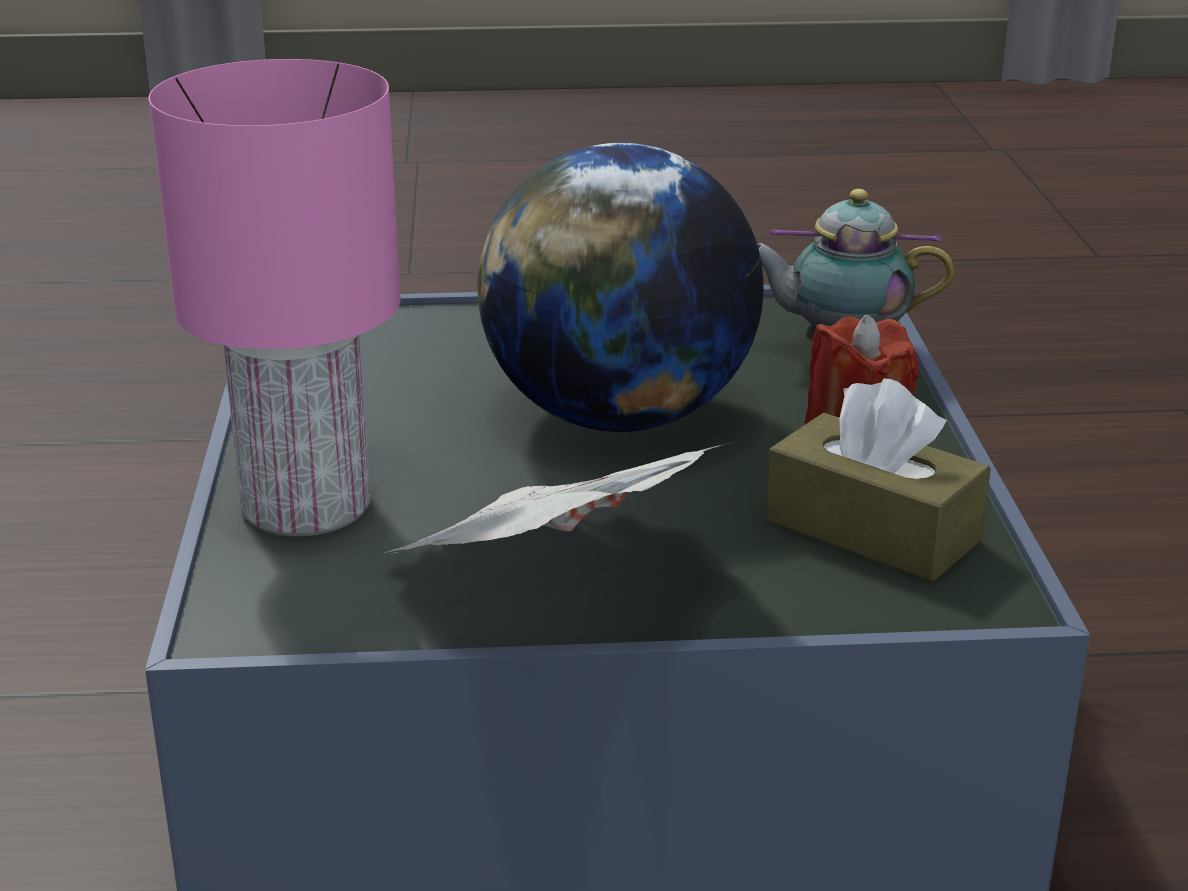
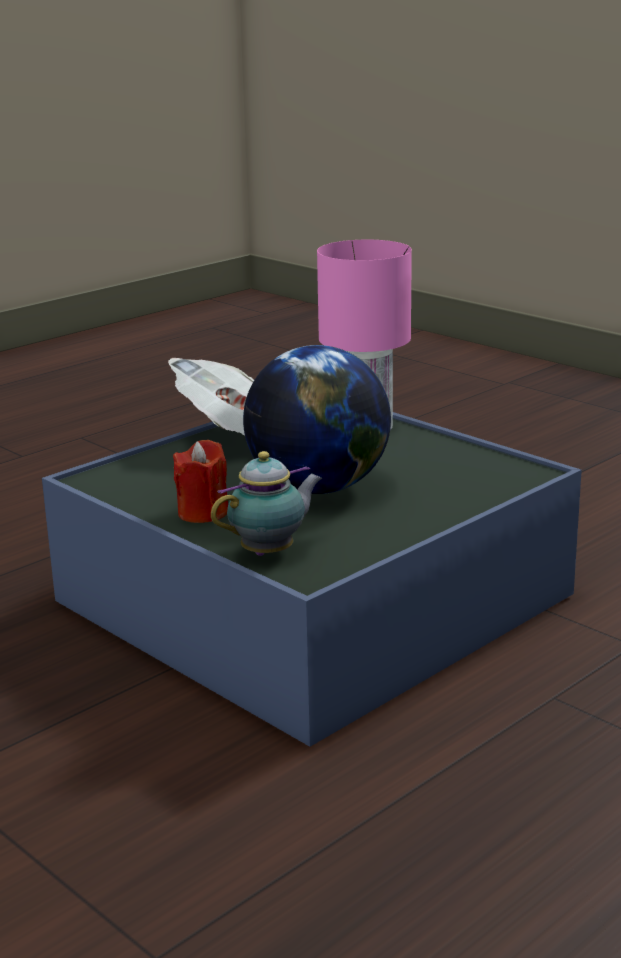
camera: 140 degrees right, 5 degrees down
(872, 530) = (155, 486): brown tissue box -> none

